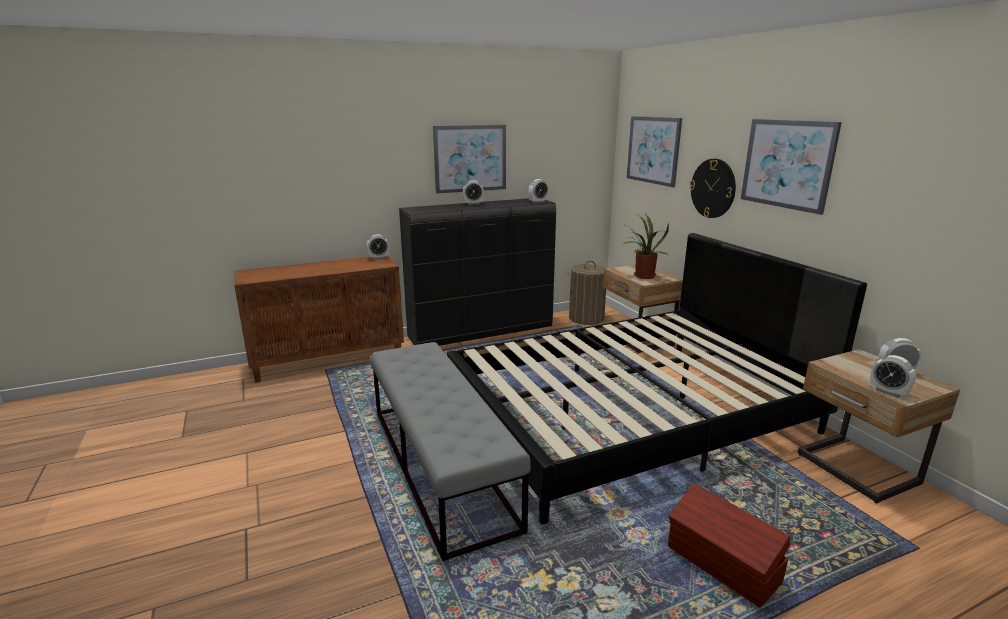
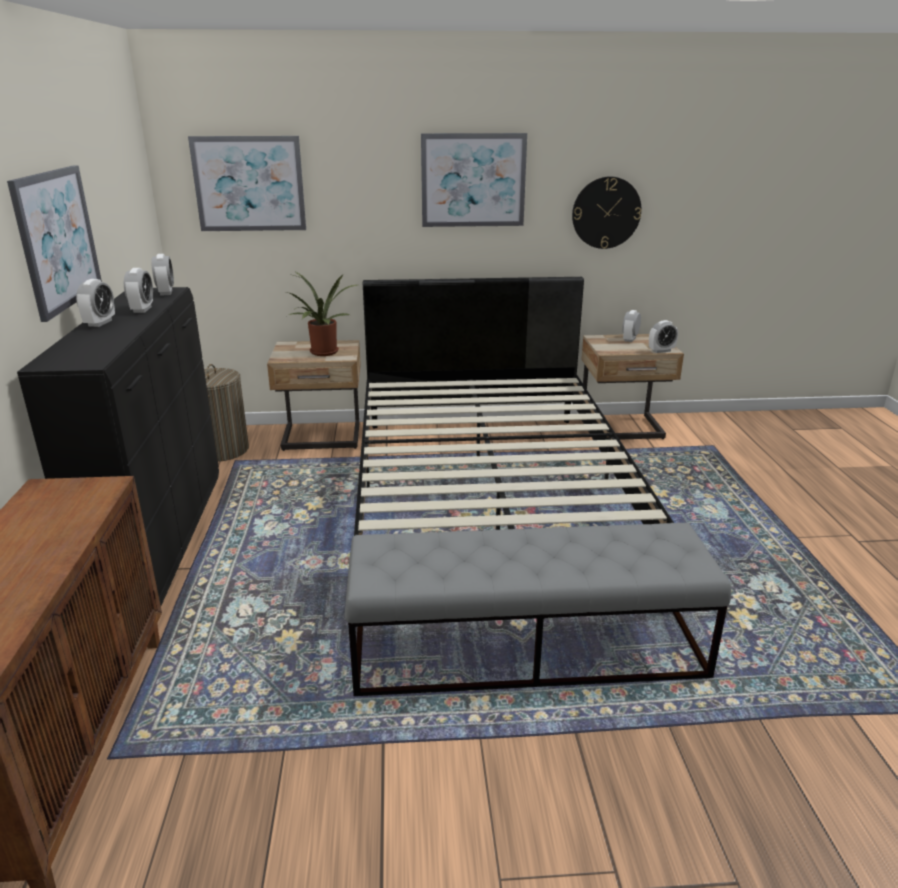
camera: 70 degrees left, 5 degrees up
(378, 258) = (42, 489): alarm clock -> alarm clock (142, 309)
(713, 188) = (374, 221): wall clock -> wall clock (606, 213)
(722, 565) = (726, 521): brown storage box -> none

